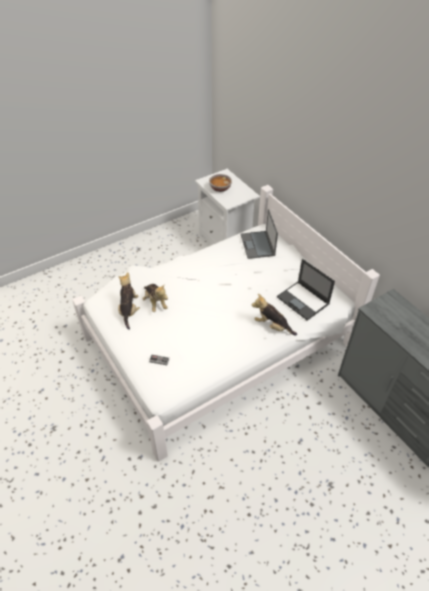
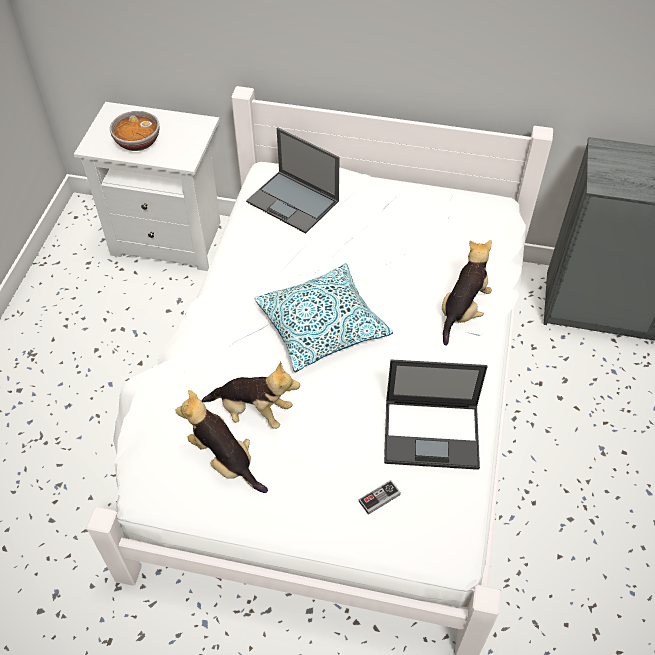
camera: 45 degrees left, 5 degrees up
(213, 293) = (322, 325): none -> pillow
(272, 326) = (463, 310): plush toy -> plush toy turned 135 degrees clockwise
(303, 301) = (458, 241): laptop -> laptop (432, 433)

